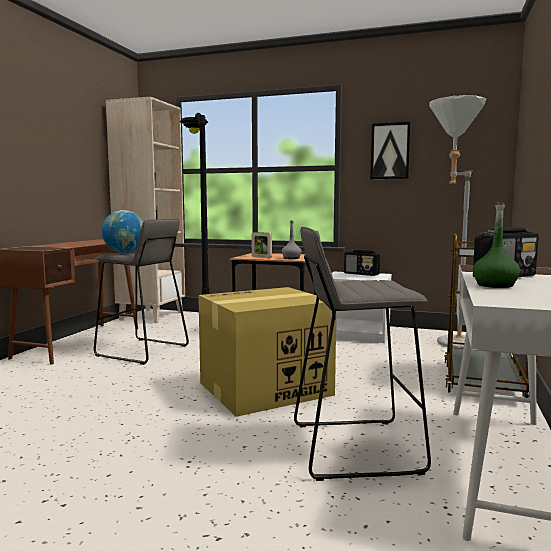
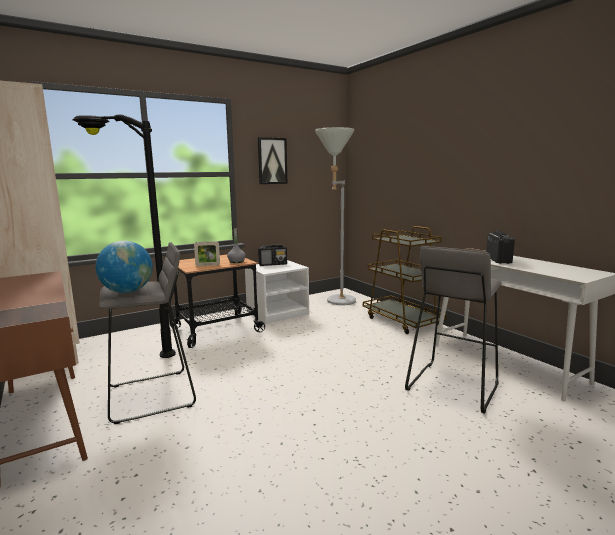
camera: 50 degrees left, 5 degrees up
(264, 389) = (330, 378): cardboard box -> none
(495, 285) = (526, 267): green bottle -> none

